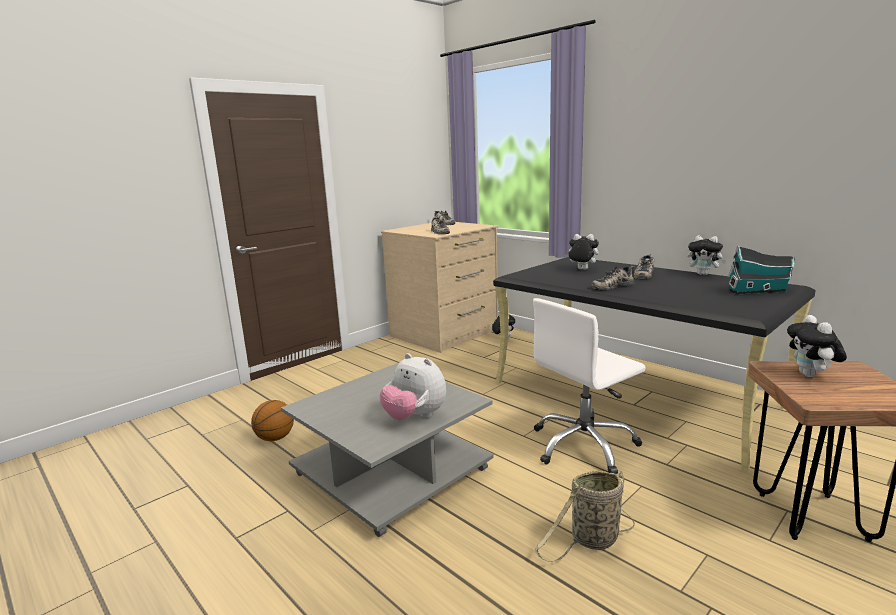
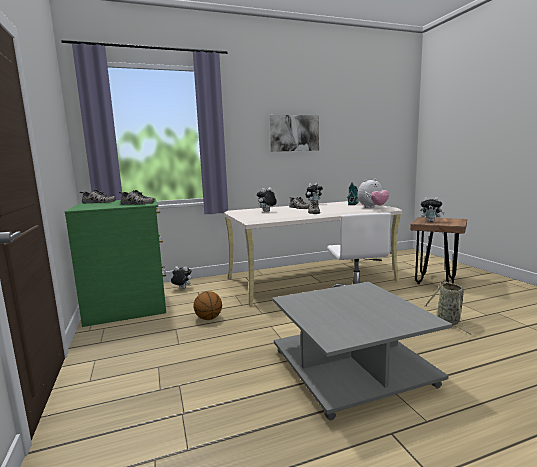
camera: 65 degrees left, 5 degrees down
(275, 438) = (238, 431): basketball -> basketball (208, 318)
(415, 417) = (383, 303): plush toy -> plush toy (372, 207)
(445, 333) = (129, 304): beige dresser -> green dresser
(635, 395) = (311, 279): black desk -> beige desk
(708, 139) = (294, 133): none -> picture

